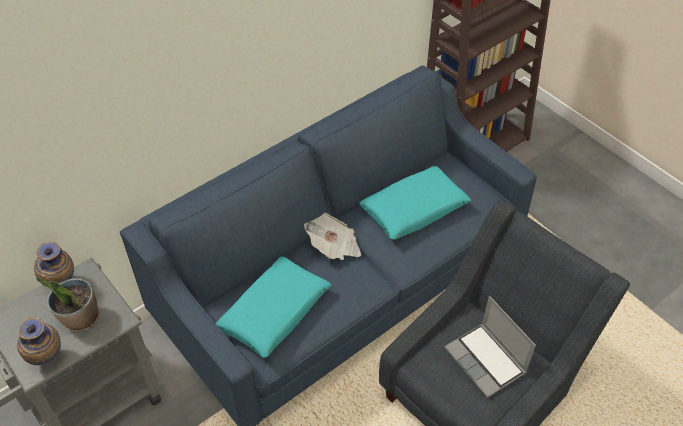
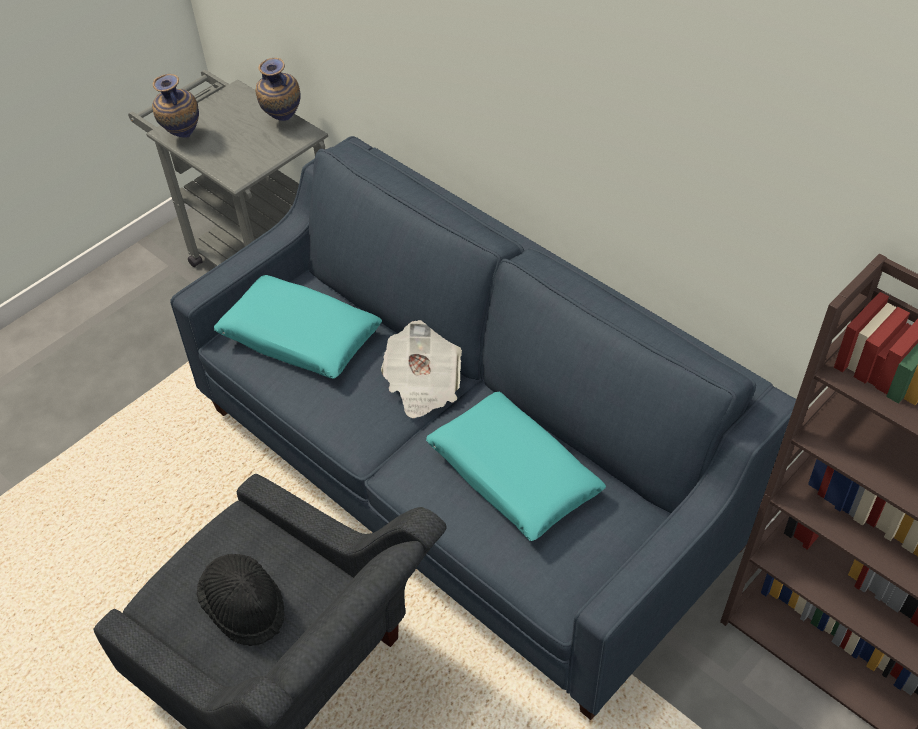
camera: 85 degrees right, 0 degrees up
(80, 318) = (237, 146): potted plant -> none
(486, 361) = (245, 608): laptop -> black hat

